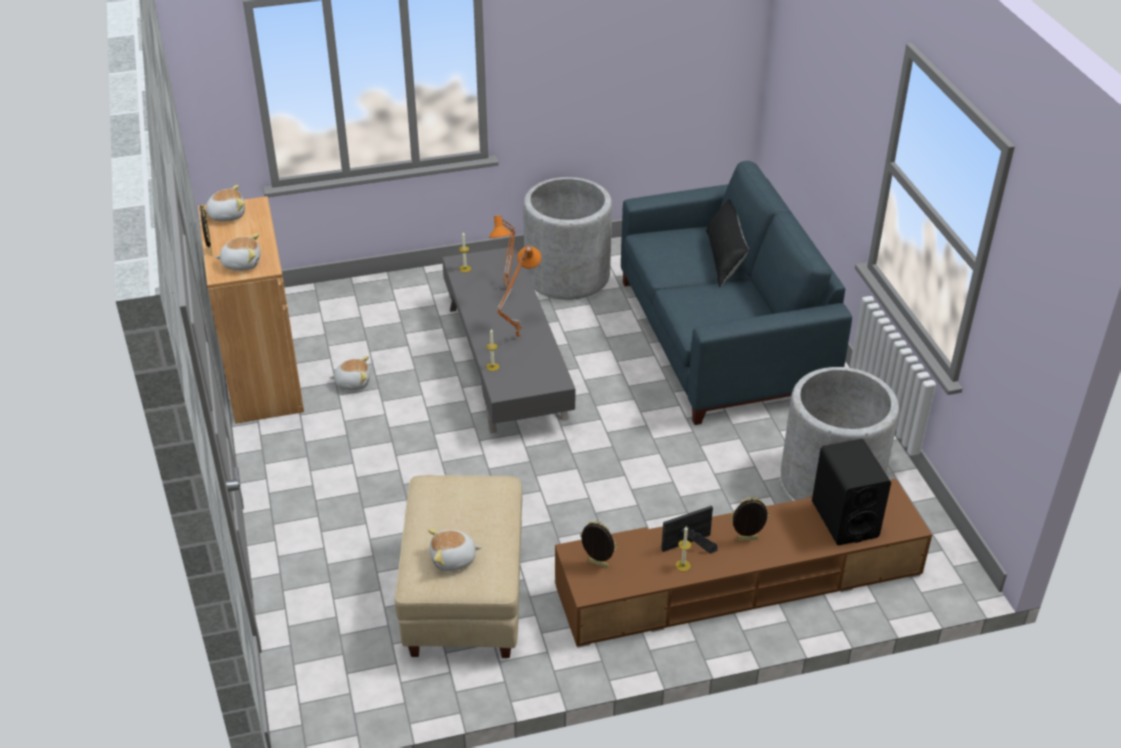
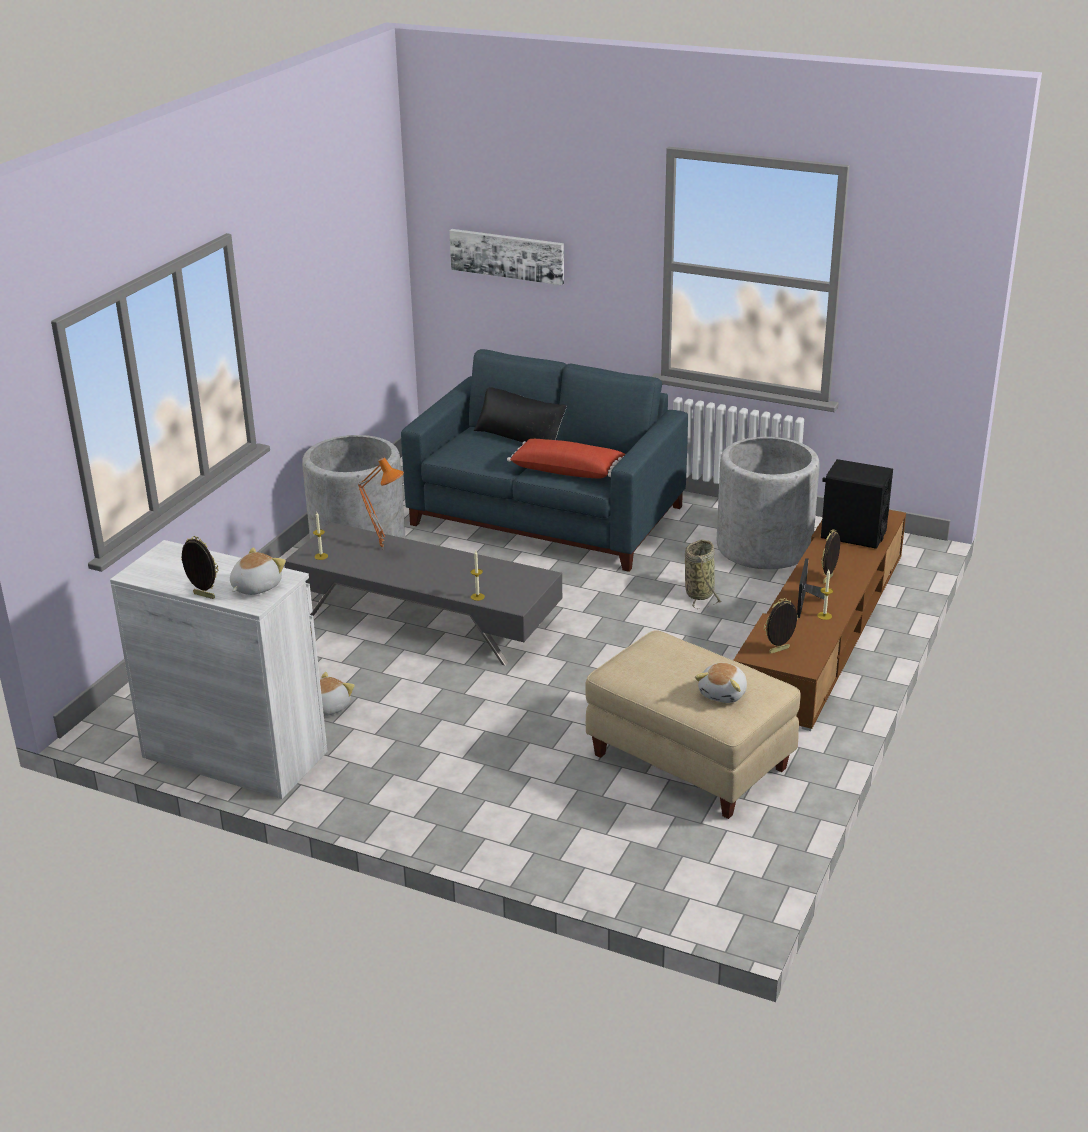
camera: 50 degrees left, 10 degrees down
(226, 215) = (157, 569): plush toy -> none
(263, 375) = (234, 754): brown cabinet -> white cabinet
(516, 337) = (456, 570): orange table lamp -> none
(700, 307) = (567, 470): none -> red pillow
(711, 479) = (699, 592): none -> basket
(811, 84) = (507, 255): none -> picture

